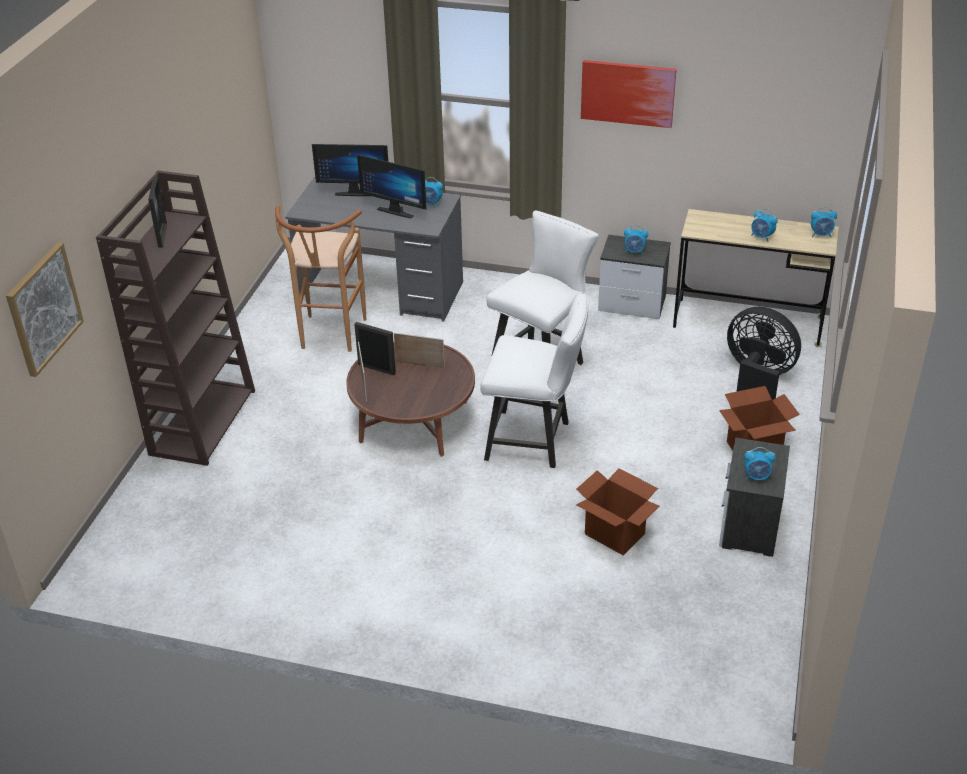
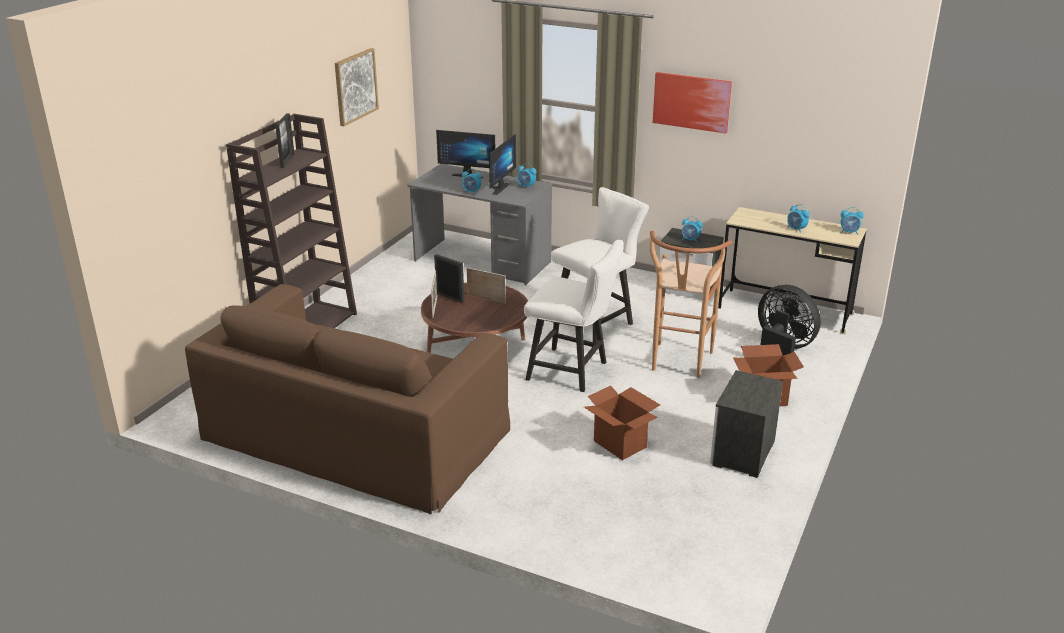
camera: 10 degrees right, 10 degrees down
(43, 308) = (168, 186): picture -> picture (355, 86)
(311, 563) = (355, 433): none -> brown sofa
(330, 338) = (430, 286): brown stool -> brown stool (679, 364)
(397, 210) = (497, 188): monitor -> monitor turned 105 degrees counterclockwise
(757, 477) = (746, 399): alarm clock -> alarm clock (471, 192)

